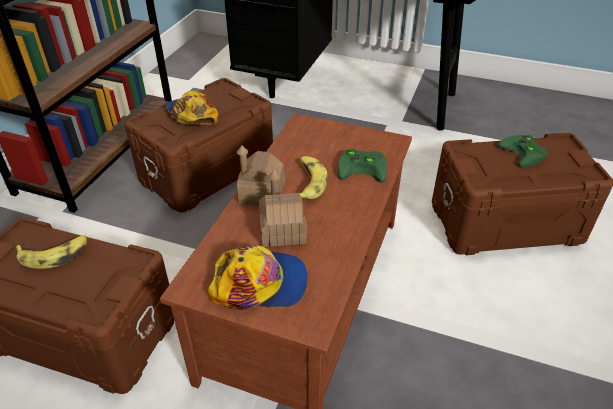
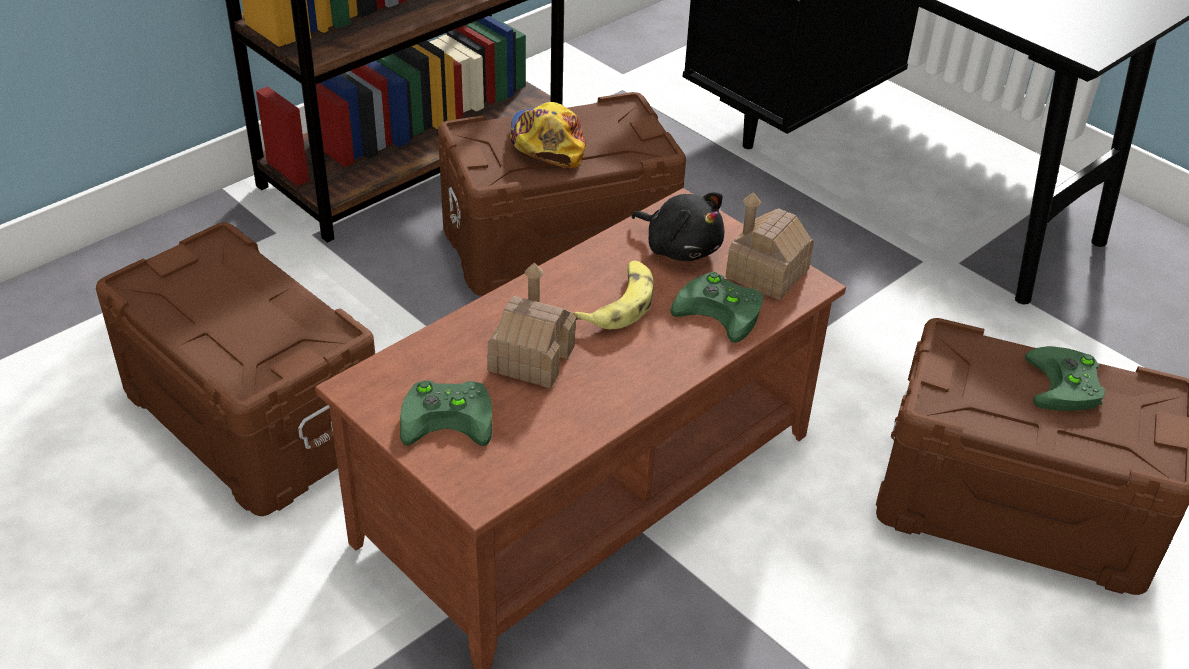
camera: 25 degrees right, 0 degrees up
(55, 254) = (240, 288): banana -> none
(260, 283) = (450, 416): cap -> green game controller
(262, 193) = (542, 295): toy house -> toy house (766, 273)
(316, 143) = (680, 247): none -> black plush toy

